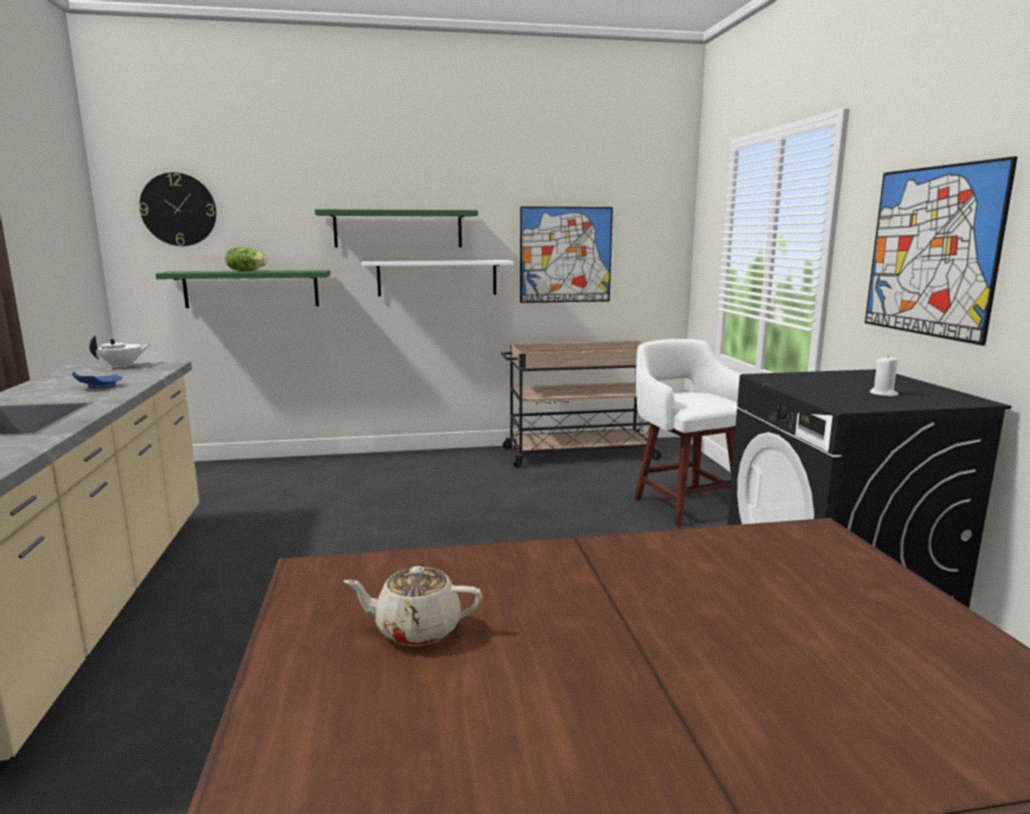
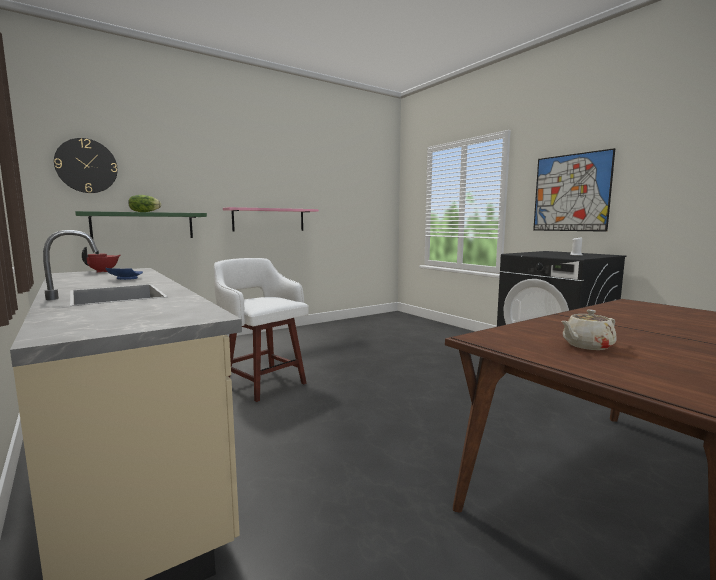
camera: 25 degrees left, 5 degrees down
(123, 366) = (103, 271): white teapot -> red teapot
(398, 229) = (245, 188): green shelf -> none
(437, 278) = (269, 219): white shelf -> pink shelf
(565, 255) = (339, 207): picture -> none
(578, 454) = (356, 323): beige cart -> none
(684, 505) = (439, 338): white stool -> white stool (263, 383)

